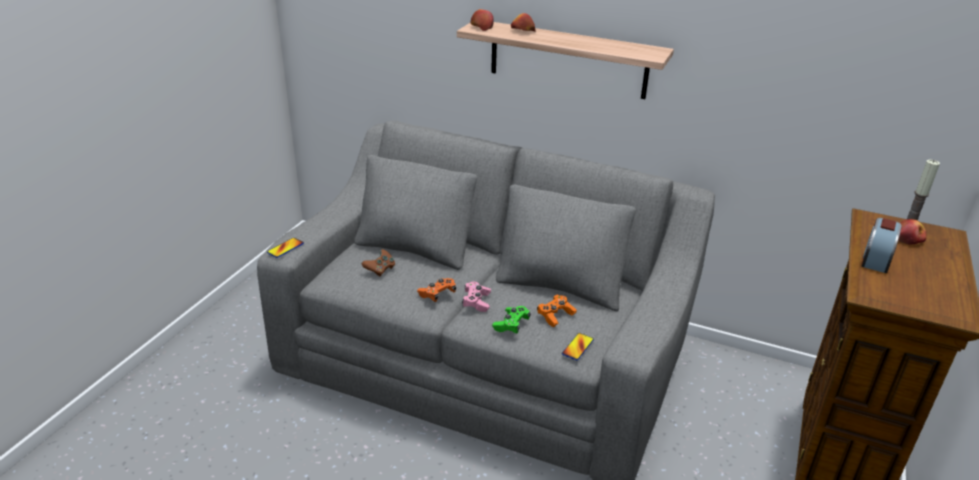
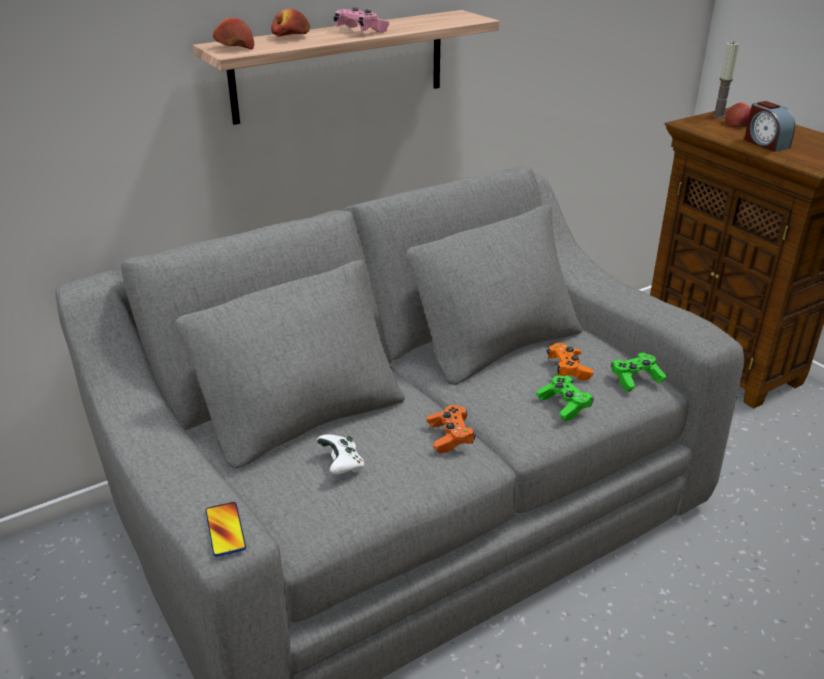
camera: 55 degrees left, 0 degrees up
(380, 270) = (342, 465): brown game controller -> white game controller
(476, 302) = (493, 413): pink game controller -> pink game controller (360, 31)
(577, 347) = (635, 379): phone -> green game controller

